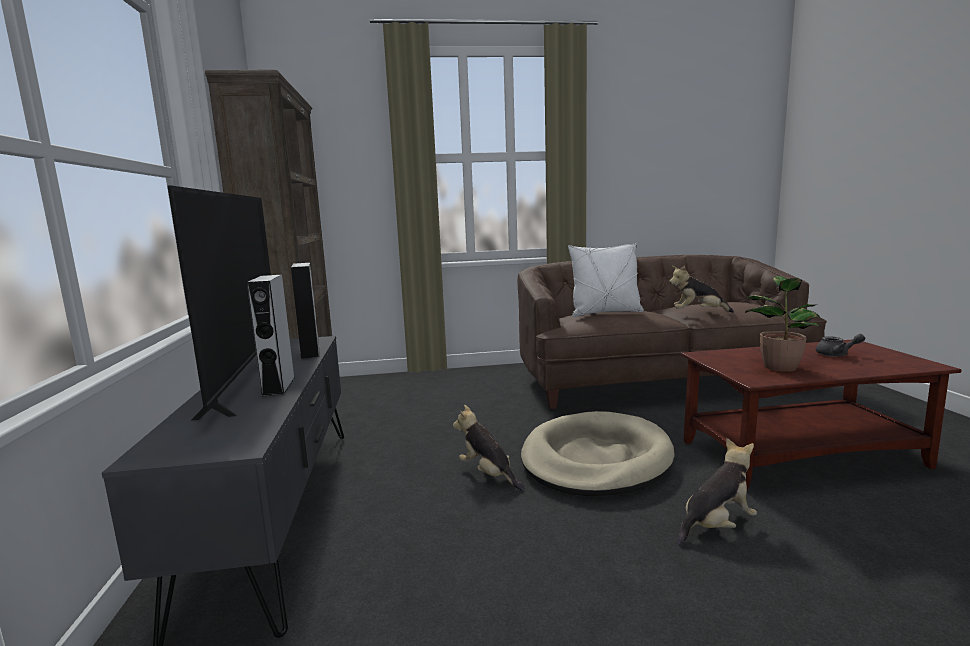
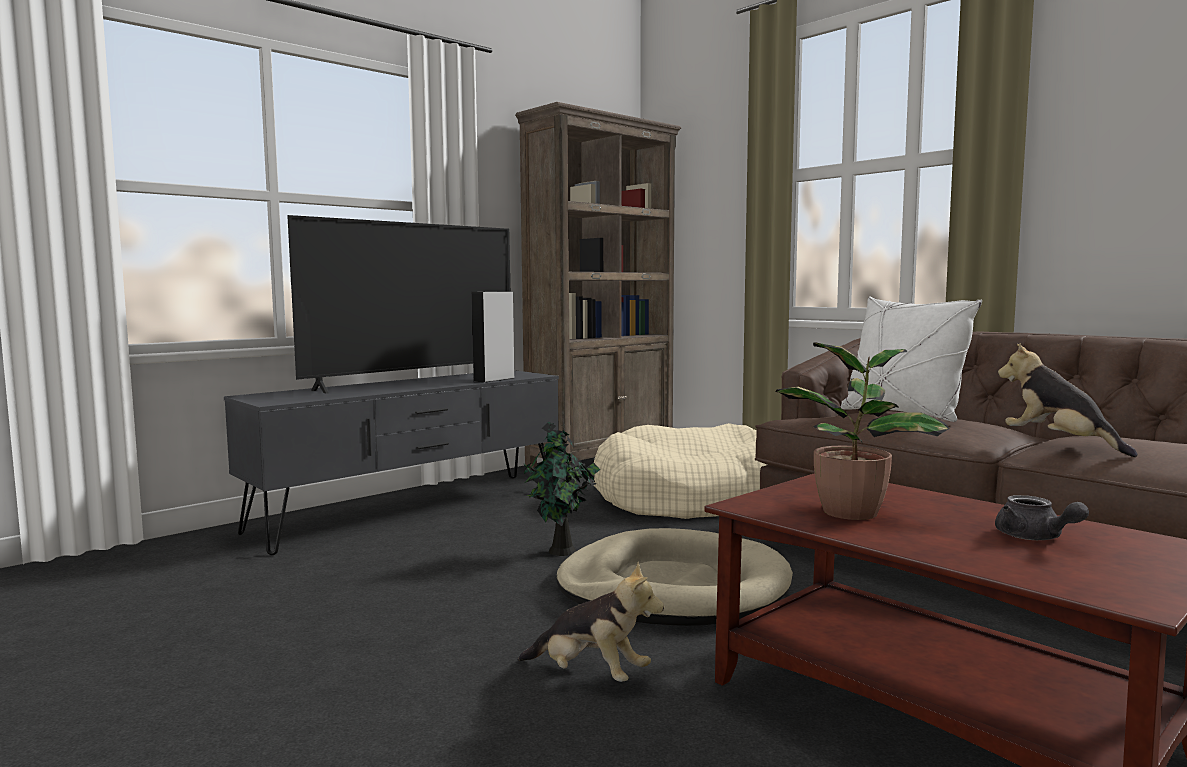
camera: 55 degrees right, 5 degrees down
(278, 386) = (396, 388): grey speaker -> none
(441, 405) = (690, 498): none -> beige dog bed
(488, 474) = (561, 552): plush toy -> potted plant

